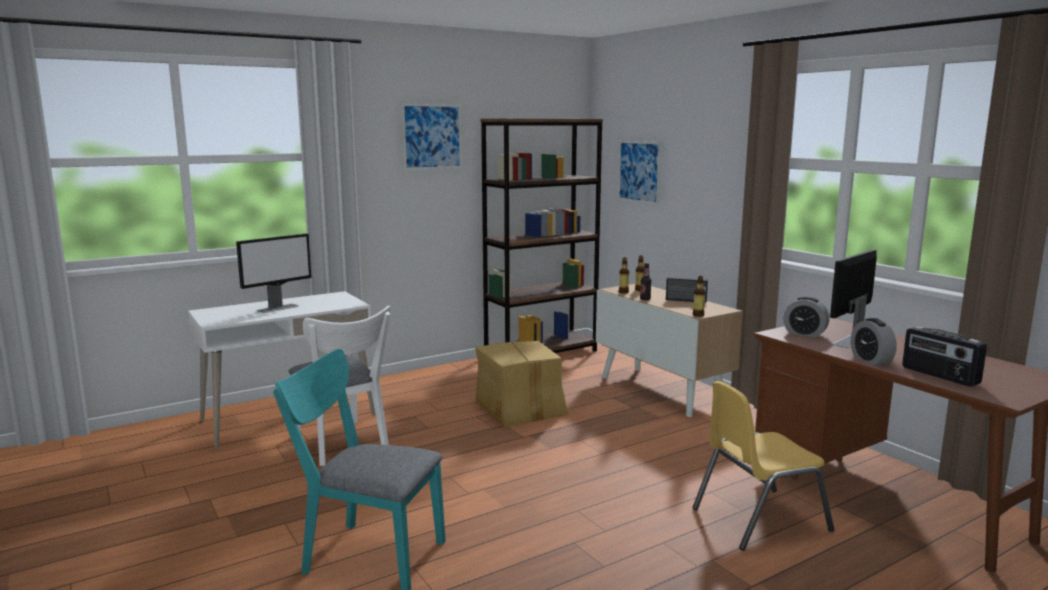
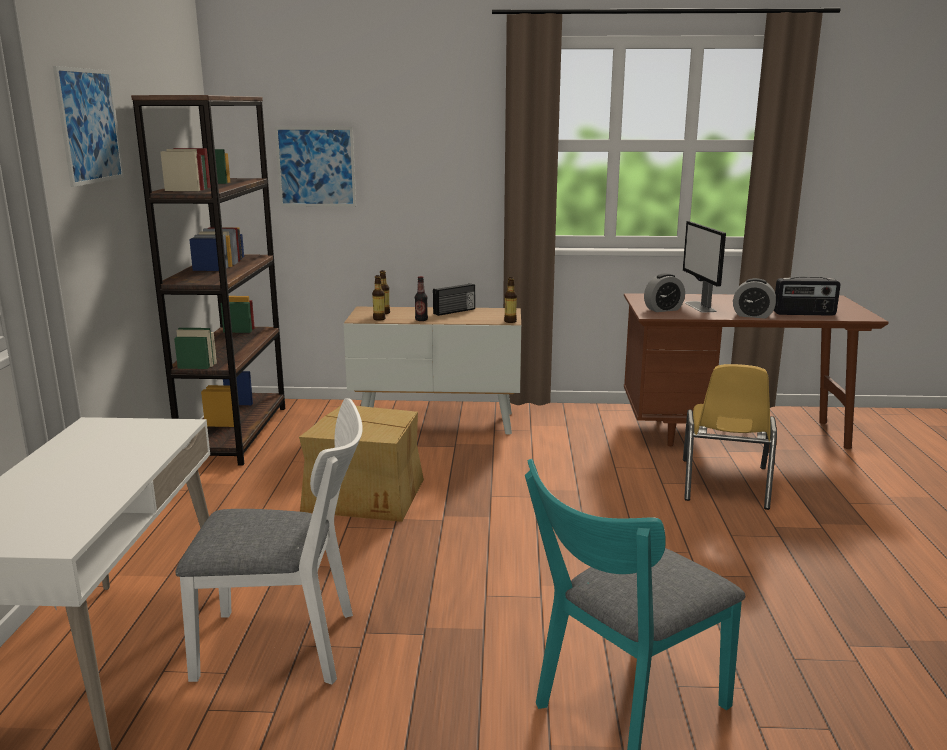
camera: 55 degrees left, 5 degrees up
(278, 308) = (80, 477): monitor -> none

